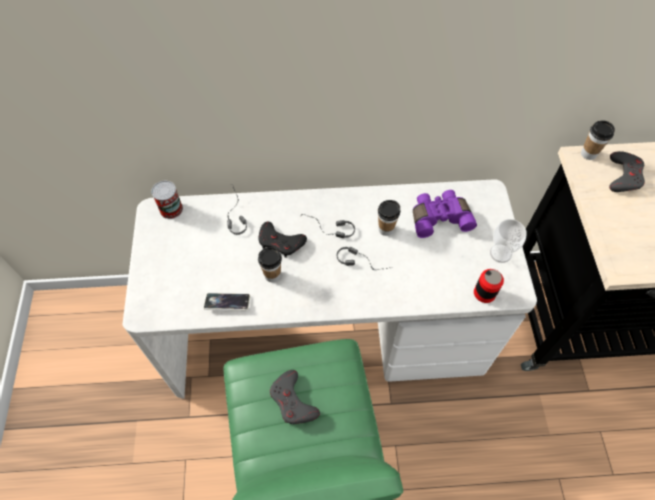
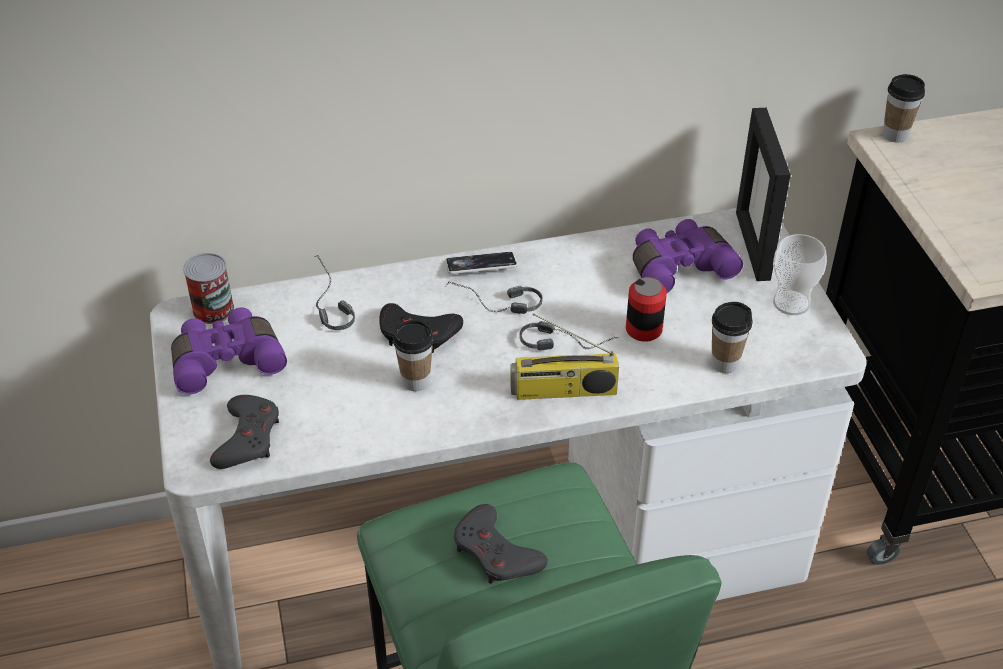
camera: 10 degrees left, 15 degrees down
(171, 244) = (226, 359): none -> purple binoculars
(227, 303) = (346, 430): phone -> phone (481, 266)
(354, 295) = (563, 391): none -> radio
(386, 229) = (593, 293): cup -> cup (724, 363)
(484, 293) = (779, 360): can -> can (643, 329)
(488, 209) = (755, 245): none -> picture frame
(624, 176) = (956, 157): grey game controller -> grey game controller (247, 437)

